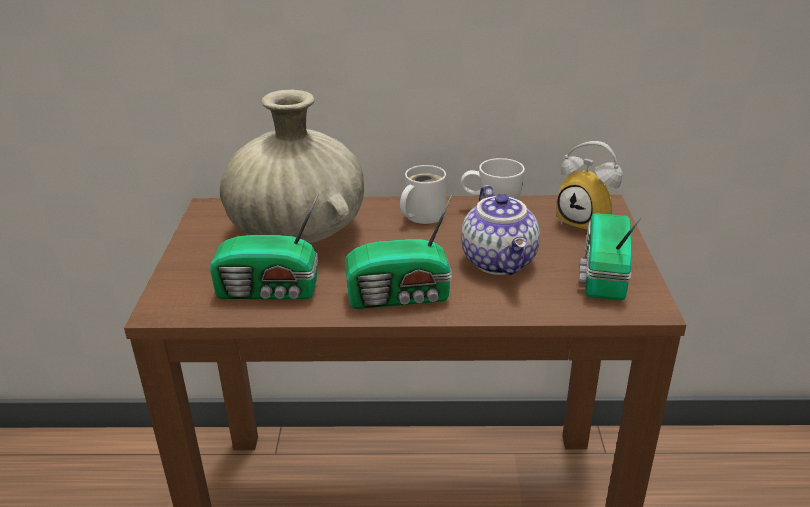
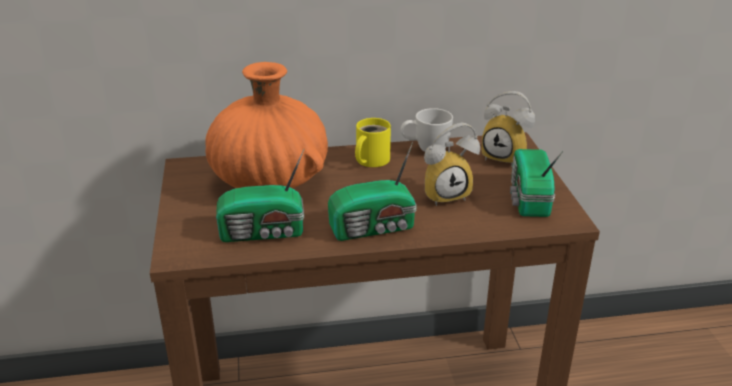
camera: 10 degrees left, 0 degrees up
(298, 231) = (270, 181): beige vase -> orange vase
(421, 215) = (370, 160): white mug -> yellow mug
(501, 262) = (446, 194): teapot -> alarm clock

